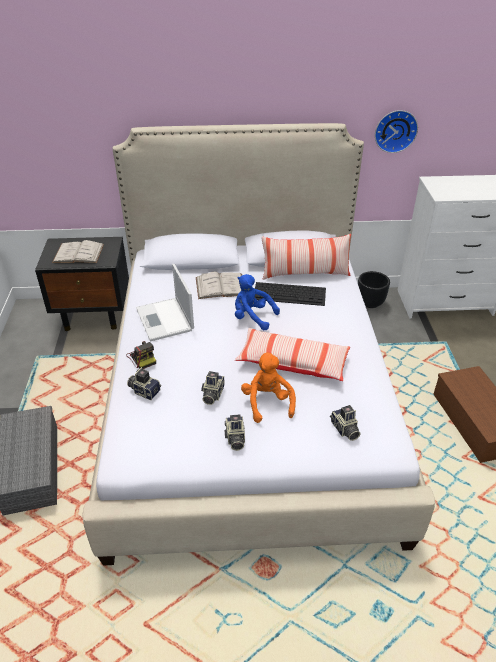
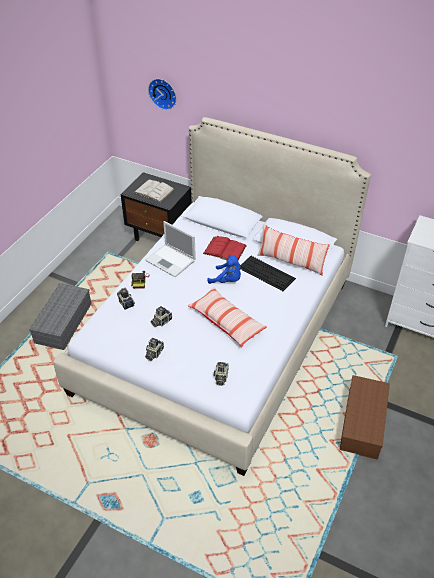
camera: 30 degrees right, 5 degrees up
(165, 320) = (171, 261): laptop -> laptop turned 60 degrees counterclockwise
(220, 286) = (225, 249): white book -> red book
(252, 317) = (227, 280): blue plush toy -> blue plush toy turned 150 degrees clockwise
(267, 402) = (189, 340): orange plush toy -> none
(370, 303) = (364, 301): black planter -> none
(395, 130) = (402, 173): wall clock -> wall clock (163, 93)

